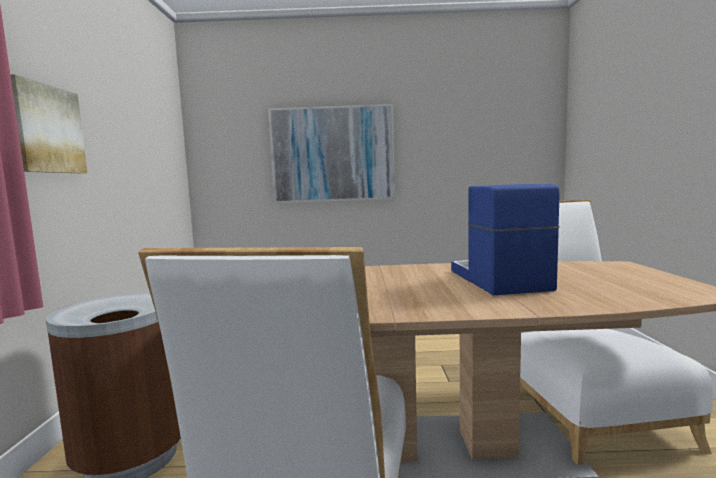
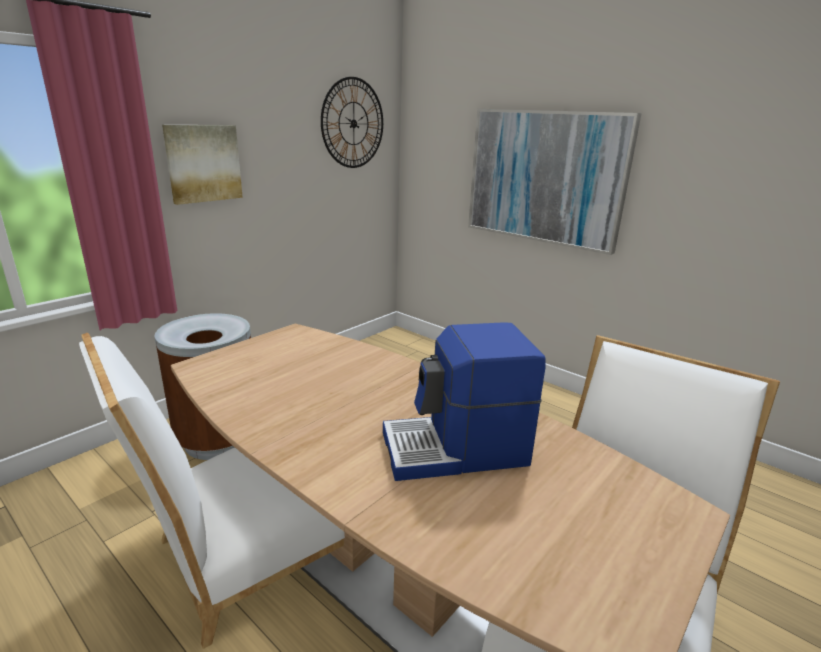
camera: 40 degrees right, 15 degrees up
(156, 118) = (353, 123): none -> wall clock
(497, 280) = (456, 450): coffee machine -> coffee machine turned 135 degrees counterclockwise

